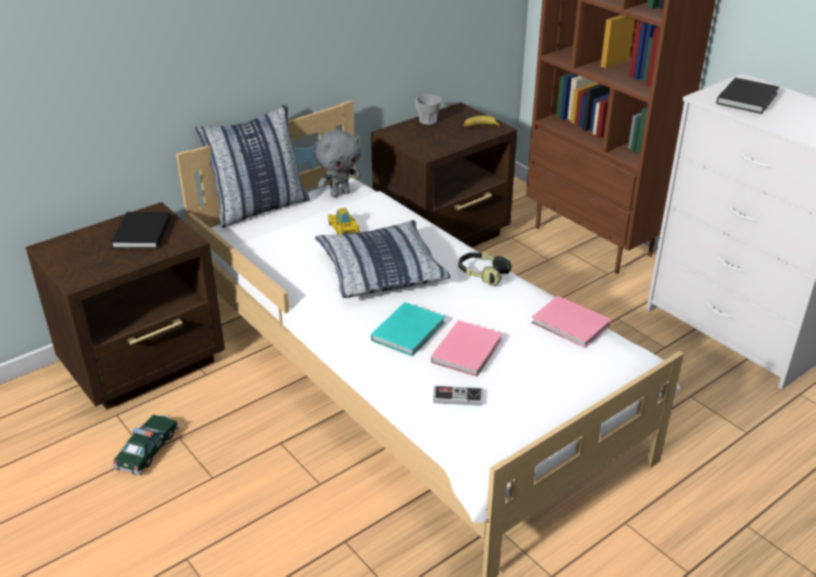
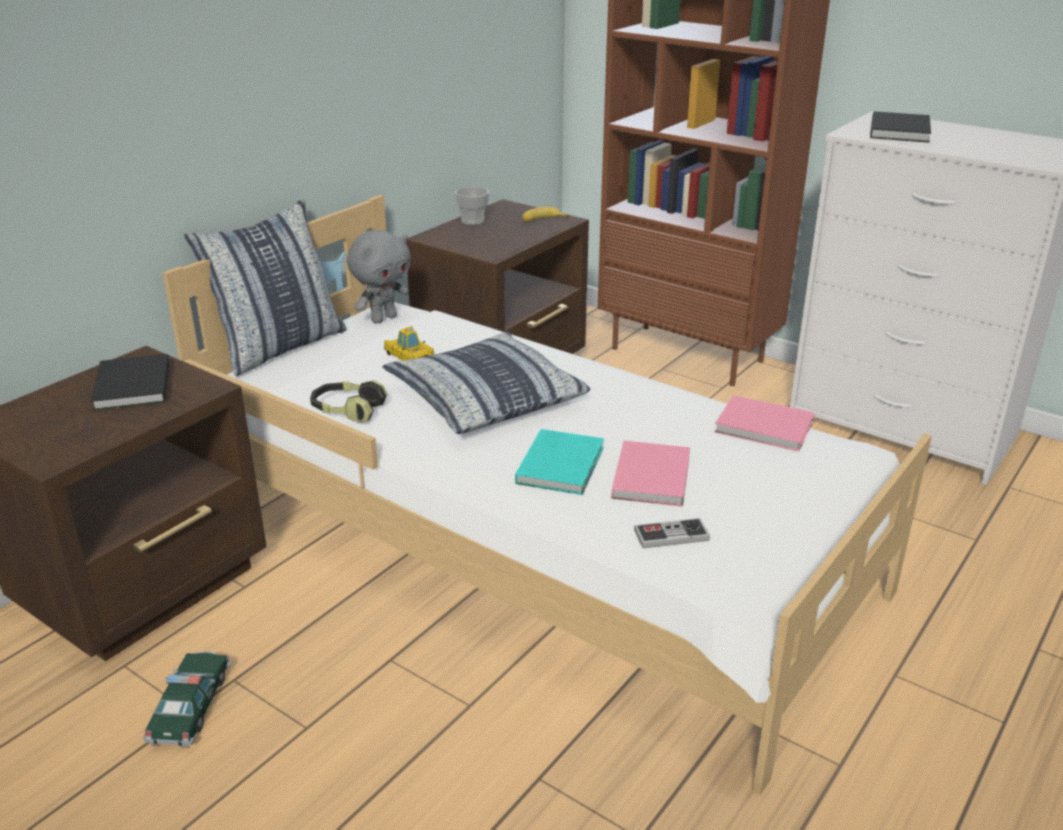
camera: 15 degrees left, 5 degrees down
(482, 274) = (621, 386): headphones -> headphones (347, 411)

